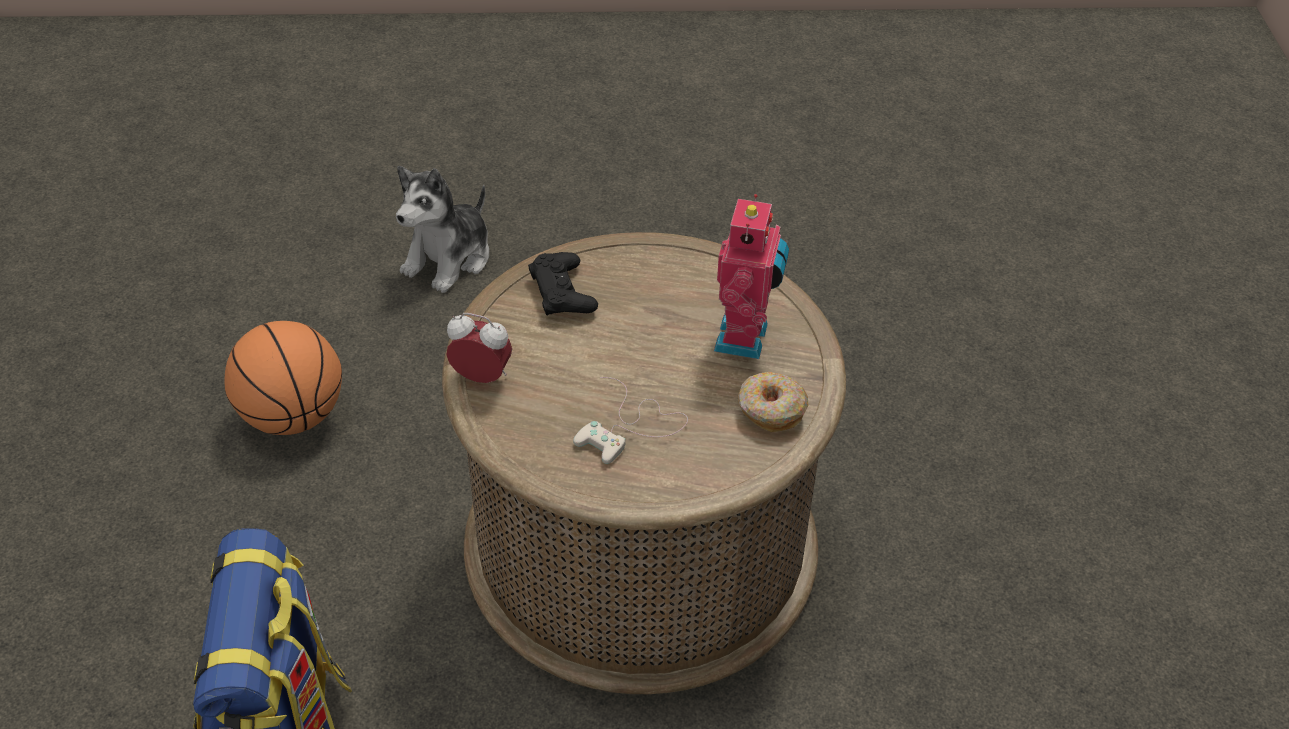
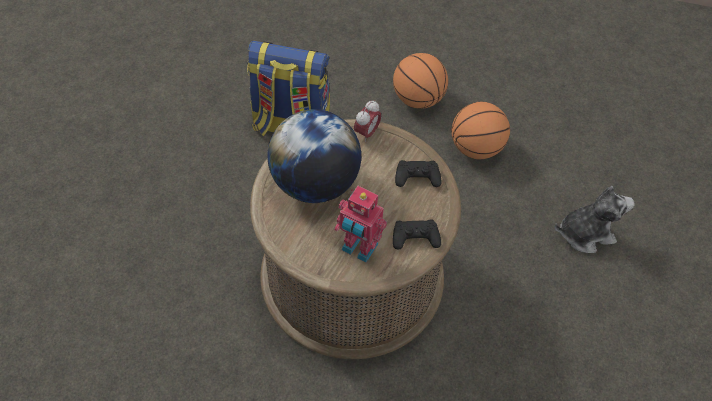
camera: 105 degrees right, 10 degrees up
(171, 529) = (418, 99): none -> basketball
(449, 259) = (585, 233): plush toy -> plush toy turned 120 degrees clockwise
(630, 426) = (315, 183): white game controller -> globe
(690, 273) = (415, 237): none -> black game controller
(770, 409) = (303, 242): donut -> none

